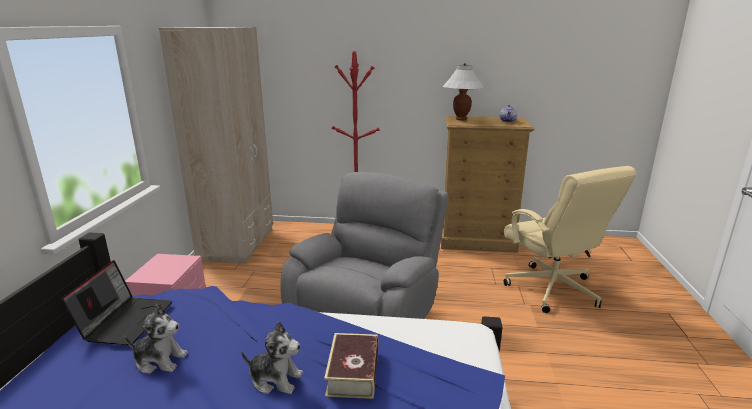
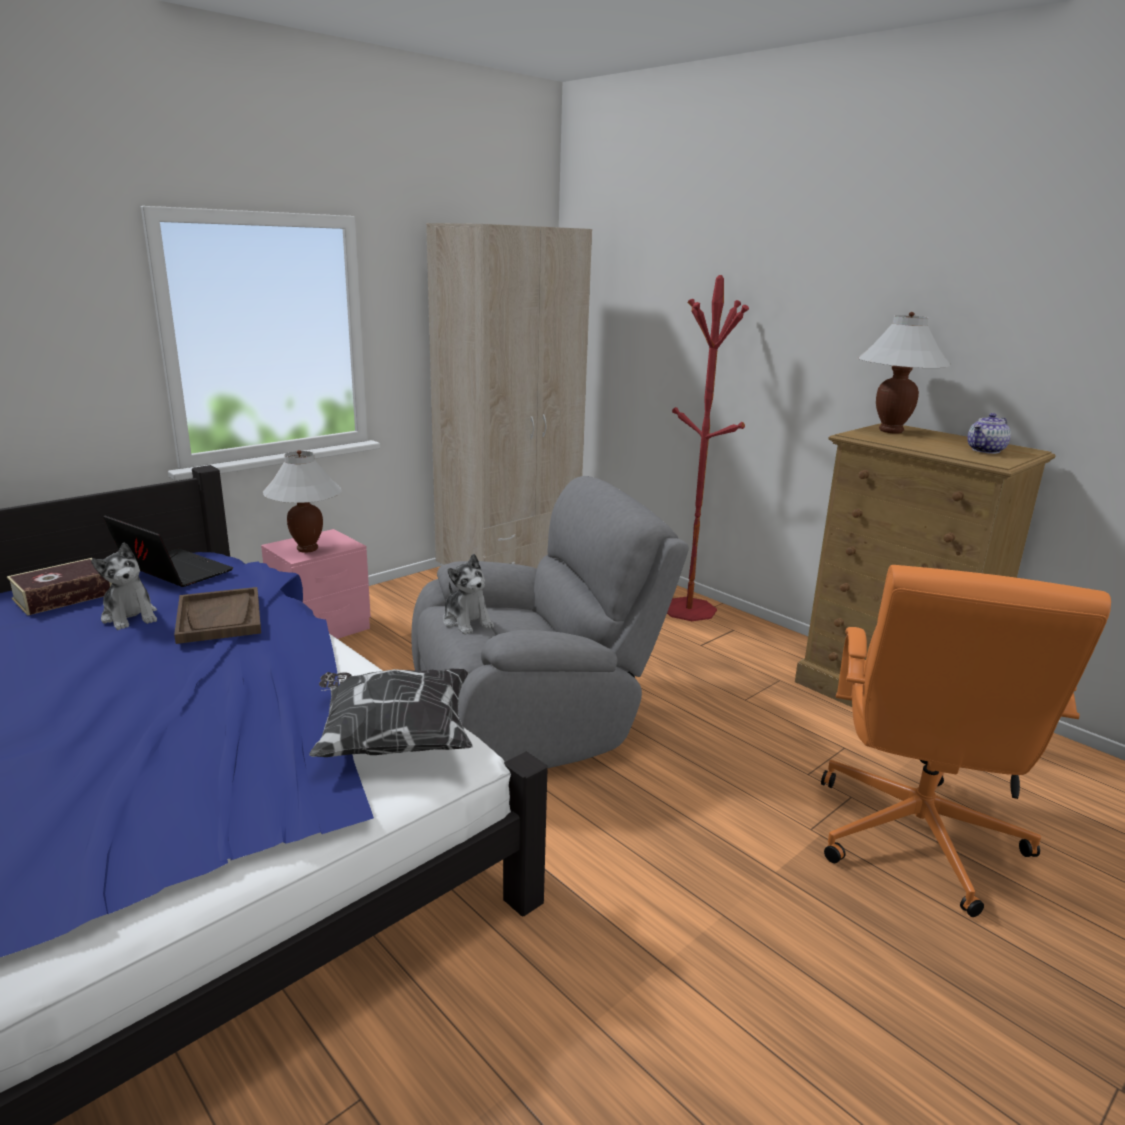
camera: 40 degrees right, 0 degrees up
(126, 320) = (171, 571): laptop -> laptop turned 105 degrees counterclockwise
(165, 272) = (307, 549): none -> white table lamp
(230, 330) = (220, 618): none -> brown tray
(275, 379) = (169, 681): plush toy -> plush toy (467, 621)
(353, 372) = (232, 712): book -> book (63, 596)
(437, 340) = (393, 739): none -> pillow
(552, 288) = (916, 834): beige office chair -> orange office chair

